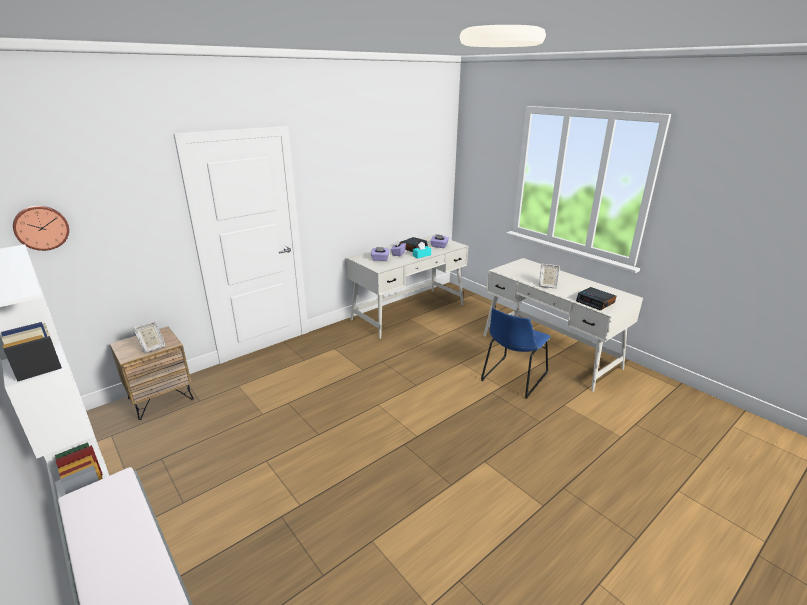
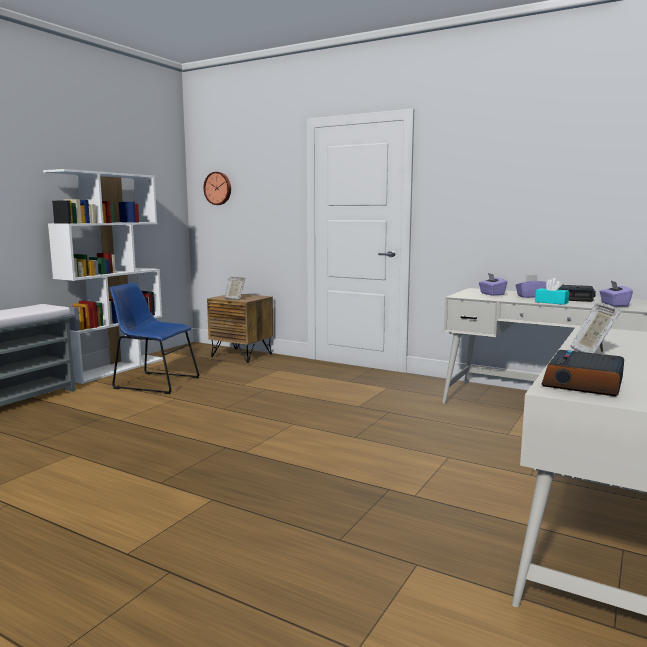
camera: 70 degrees right, 15 degrees down
(513, 378) = (453, 504): blue chair -> blue chair (154, 382)

